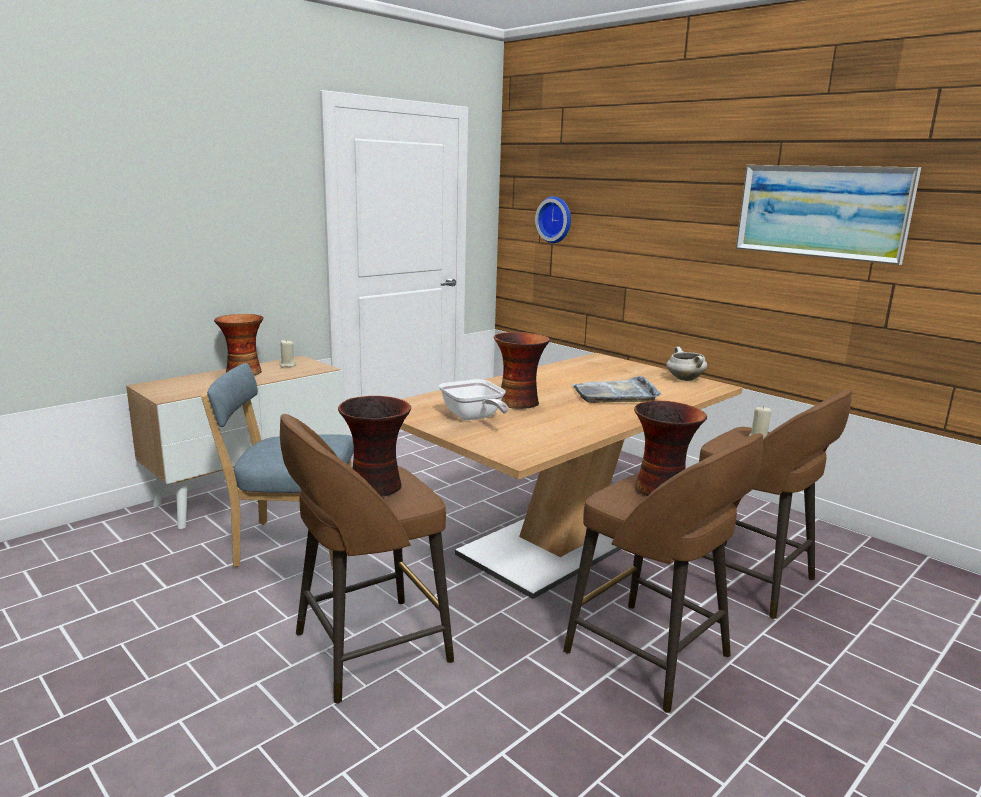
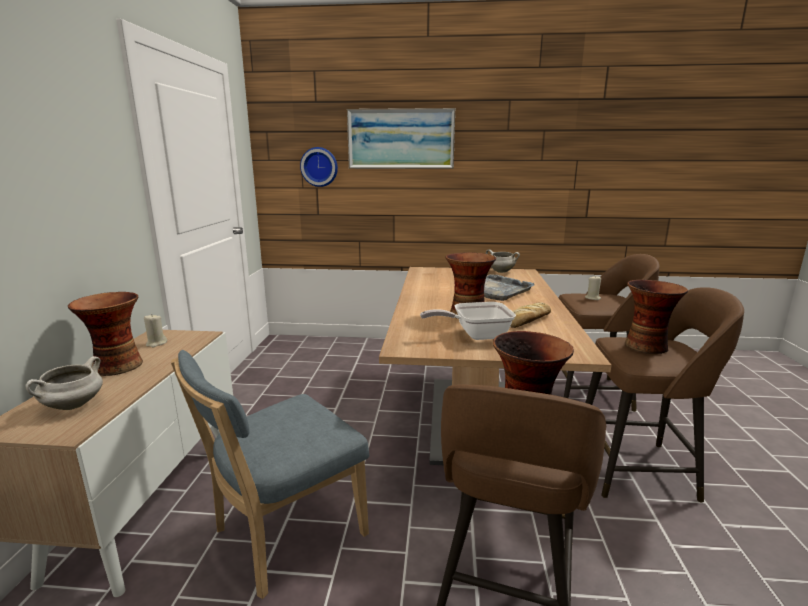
camera: 40 degrees left, 0 degrees up
(187, 386) = (73, 406): none -> white cooking pot
(474, 417) = (475, 335): frying pan -> frying pan turned 150 degrees clockwise
(557, 423) = (528, 320): none -> bread
(821, 211) = (542, 147): picture -> picture (401, 139)

